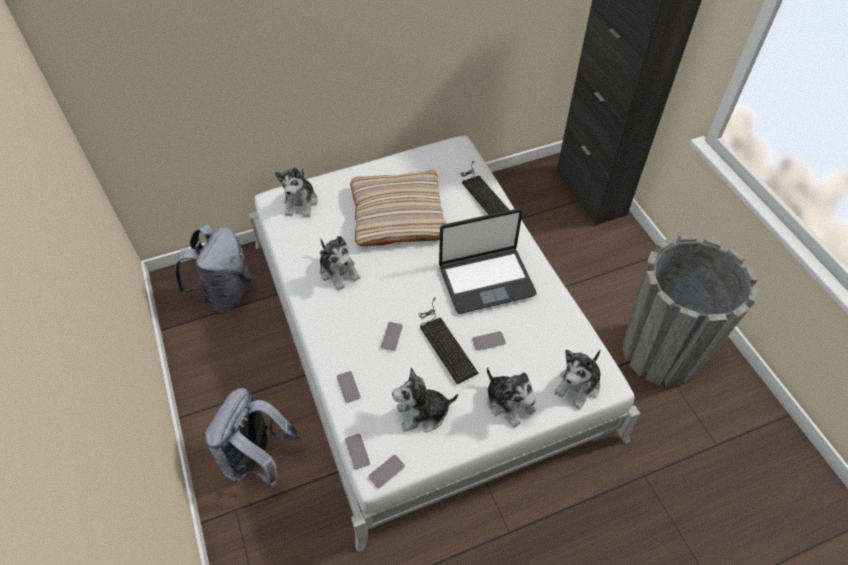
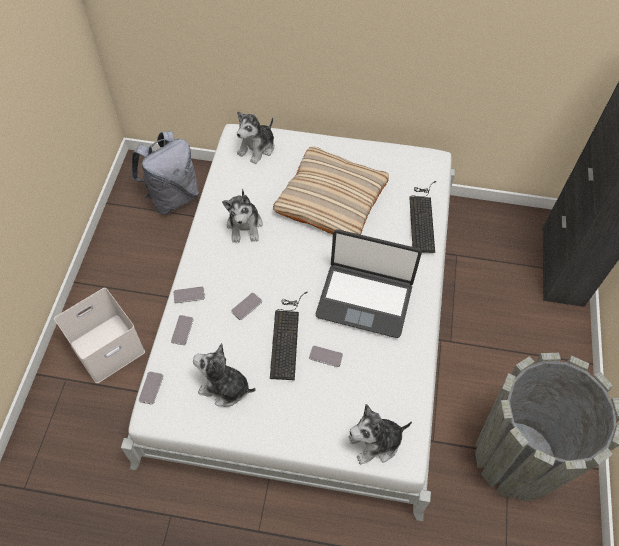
camera: 30 degrees right, 5 degrees up
(258, 460) = (107, 349): grey backpack -> white storage box
(386, 471) = (161, 418): phone -> phone (189, 295)
(509, 403) = (302, 421): plush toy -> none

